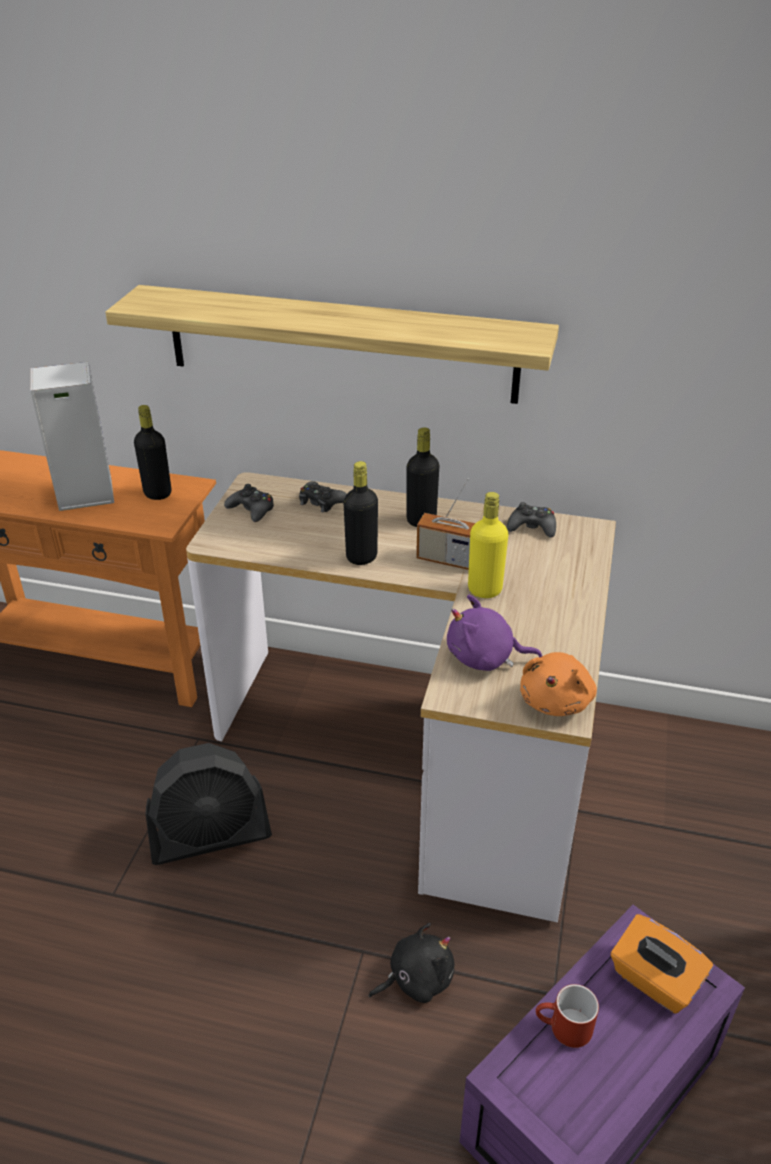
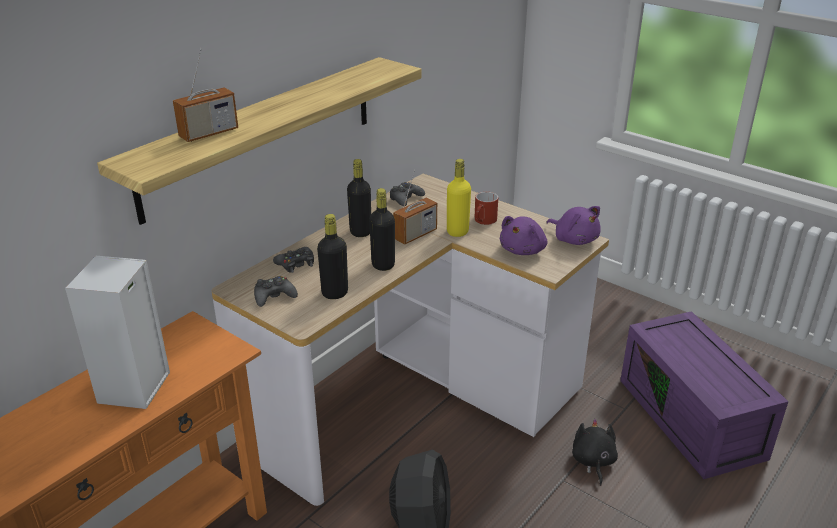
camera: 65 degrees left, 5 degrees down
(157, 493) = (182, 345): black bottle -> black bottle (335, 293)
(234, 305) = (209, 133): none -> radio
(556, 700) = (574, 239): orange plush toy -> purple plush toy
(563, 1029) = (699, 375): red mug -> red mug (484, 221)
(654, 980) = (679, 336): orange tissue box -> none

